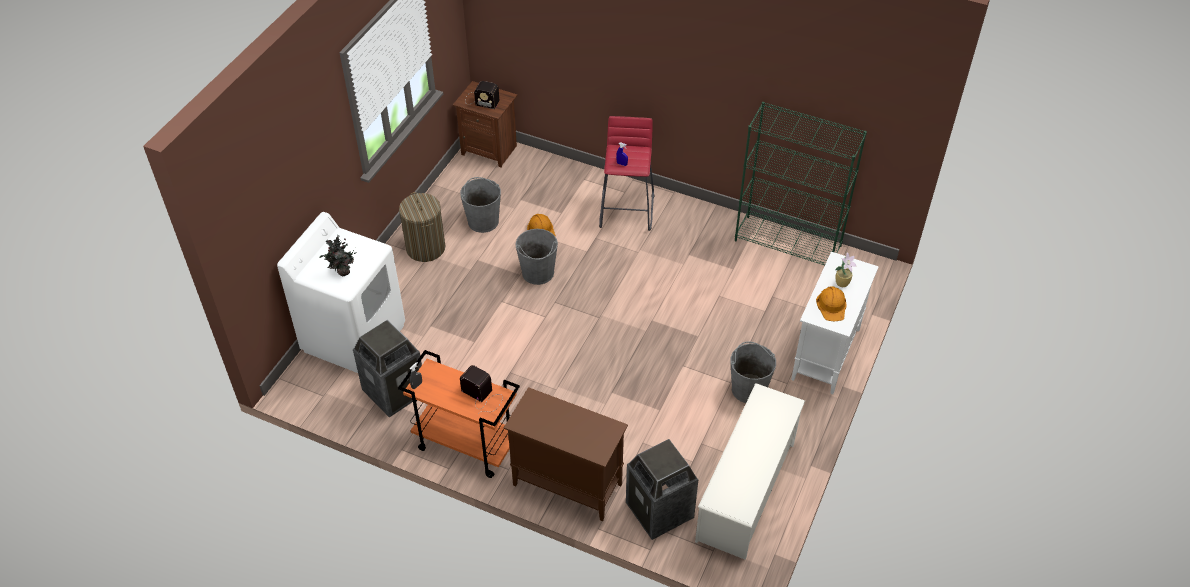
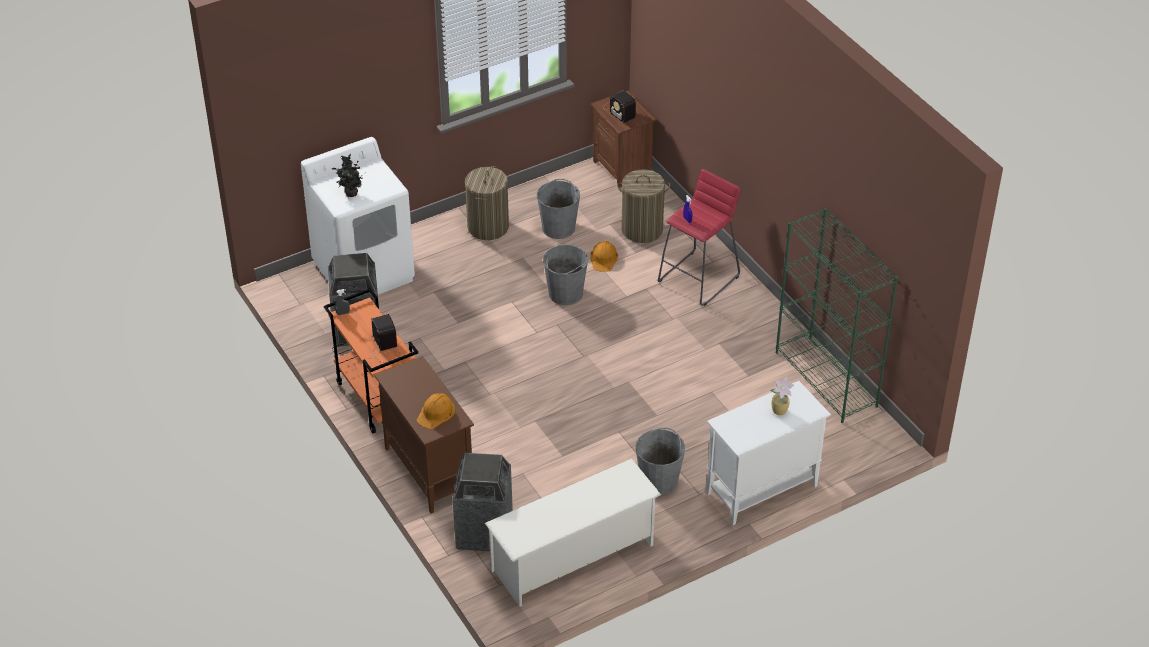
camera: 35 degrees right, 5 degrees down
(549, 192) = (642, 229): none -> laundry basket
(832, 305) = (749, 424): orange hard hat -> orange hard hat (436, 413)

